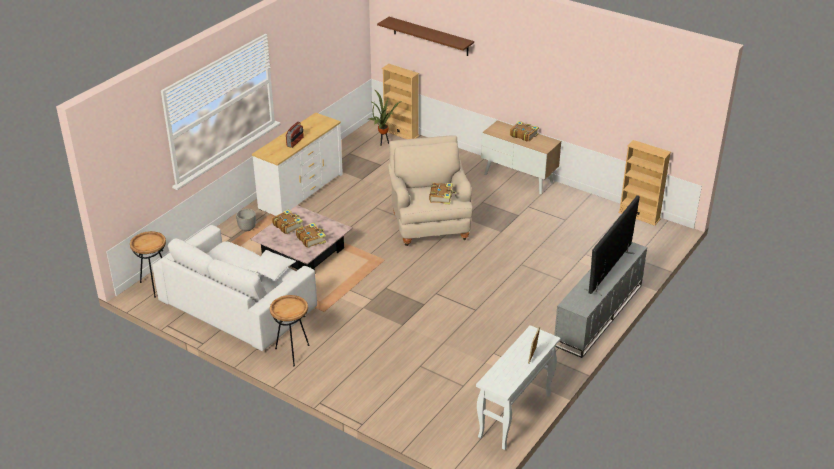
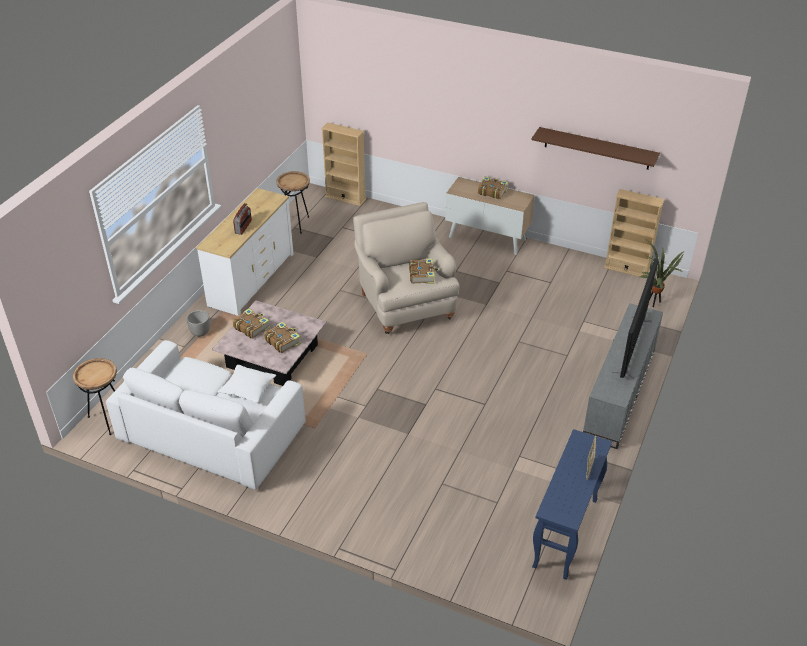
camera: 10 degrees left, 5 degrees up
(292, 353) = (291, 486): brown side table -> brown side table (296, 224)
(383, 143) = (329, 211): potted plant -> potted plant (653, 302)
(430, 36) = (376, 89): brown shelf -> brown shelf (597, 148)
(515, 416) = (565, 533): white console table -> blue console table

